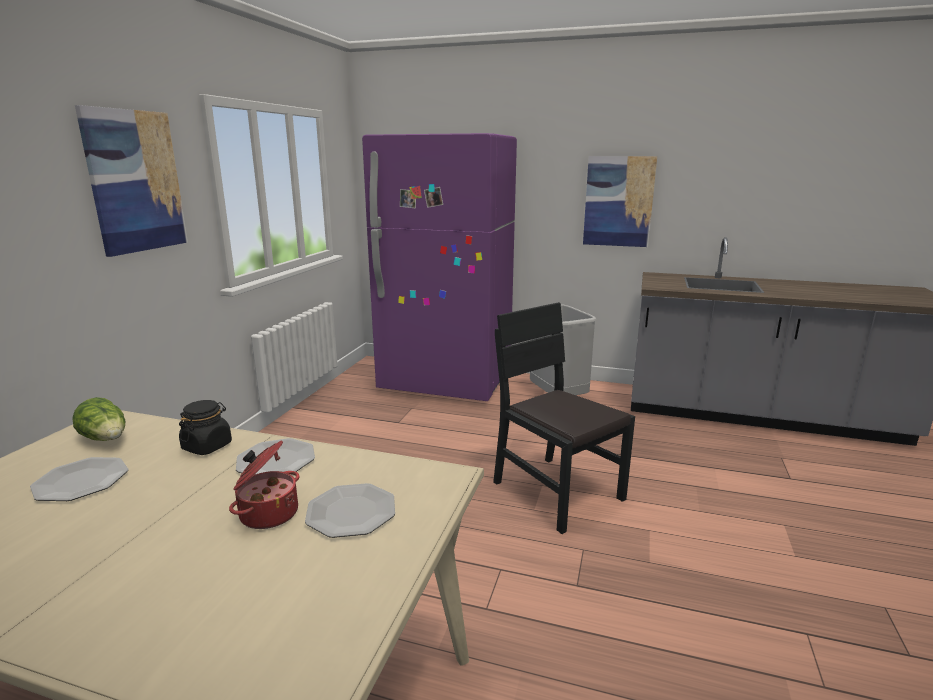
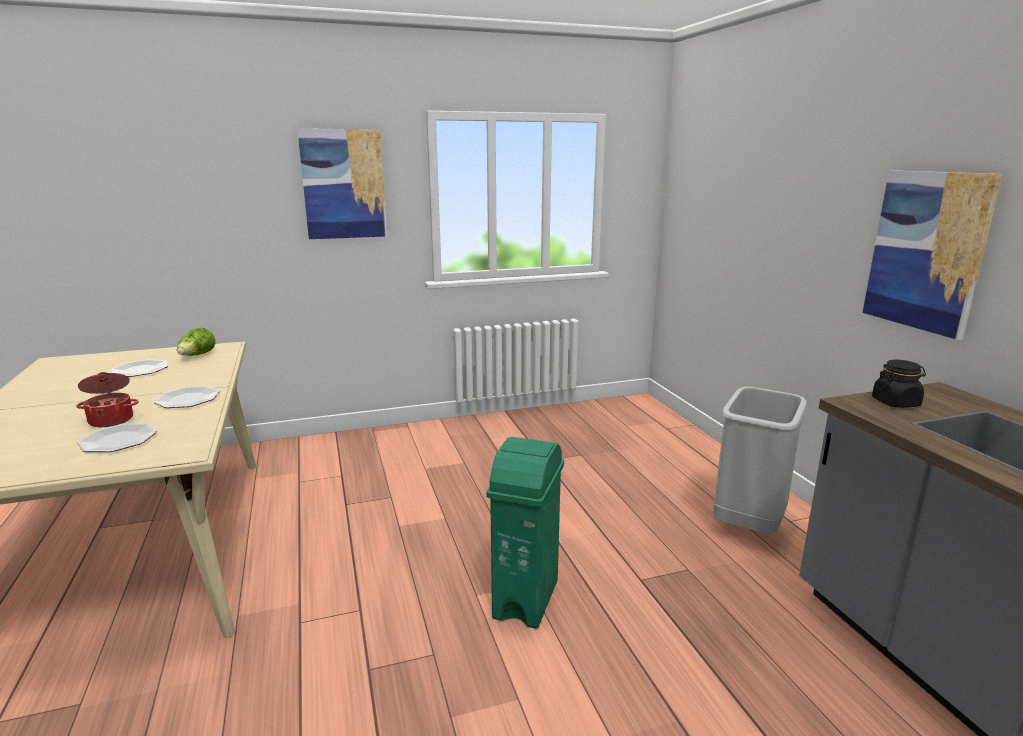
camera: 55 degrees right, 0 degrees up
(207, 446) = (200, 378): black jar -> black jar (895, 402)
(446, 382) = (662, 449): purple fridge -> none
(557, 491) = (526, 598): black chair -> green trash can

